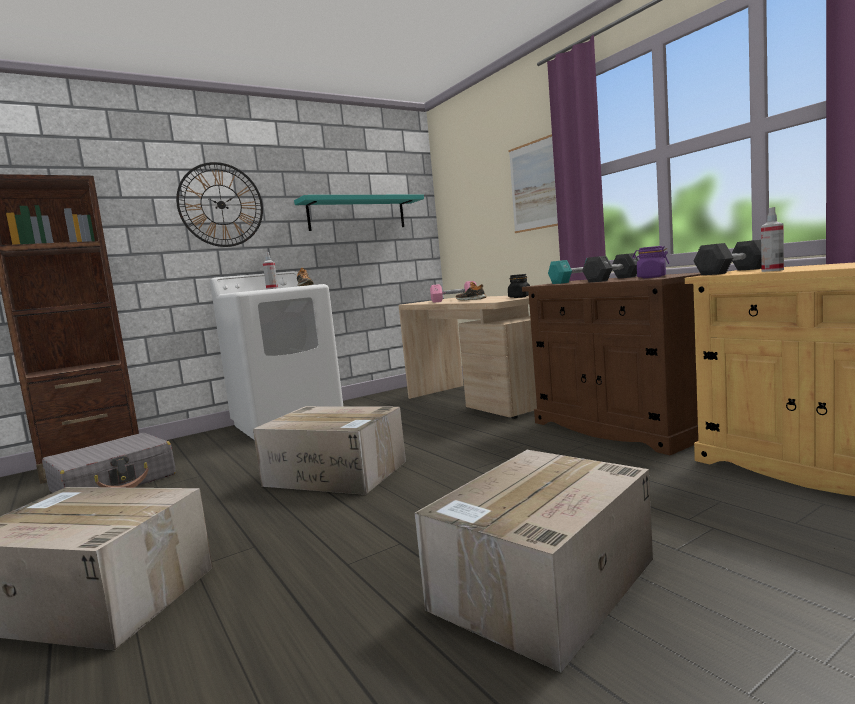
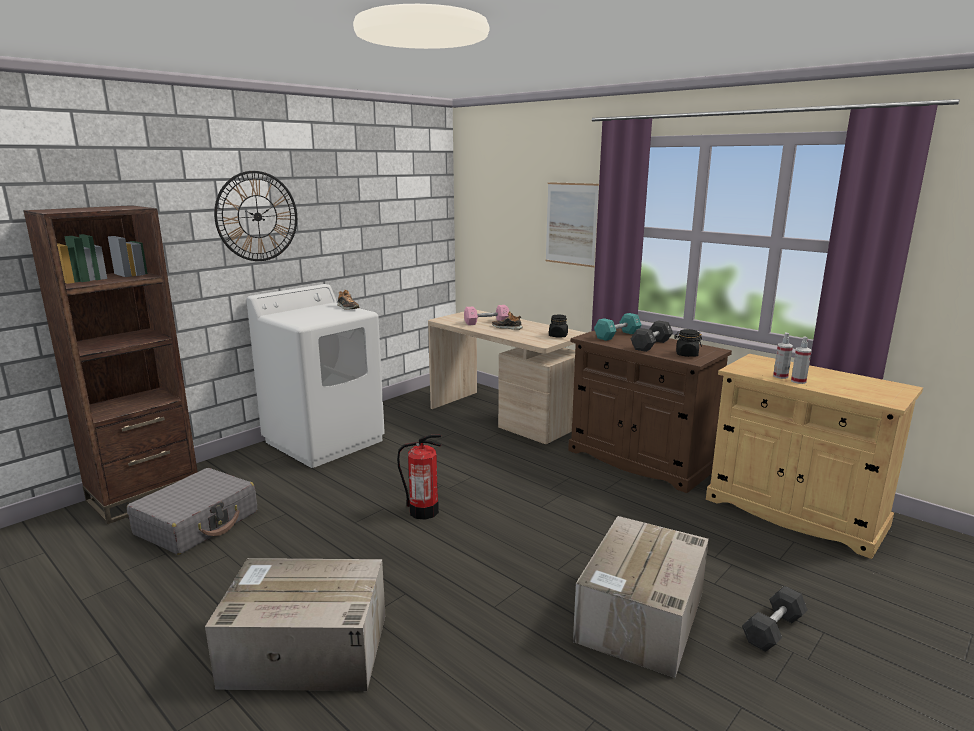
camera: 15 degrees left, 10 degrees up
(272, 288) = (321, 315): spray bottle -> spray bottle (798, 381)
(337, 473) = (423, 511): cardboard box -> fire extinguisher
(357, 214) = (383, 219): turquoise shelf -> none
(651, 277) = (686, 354): purple jar -> black jar
(731, 271) = (748, 363): black dumbbell -> black dumbbell (773, 629)

